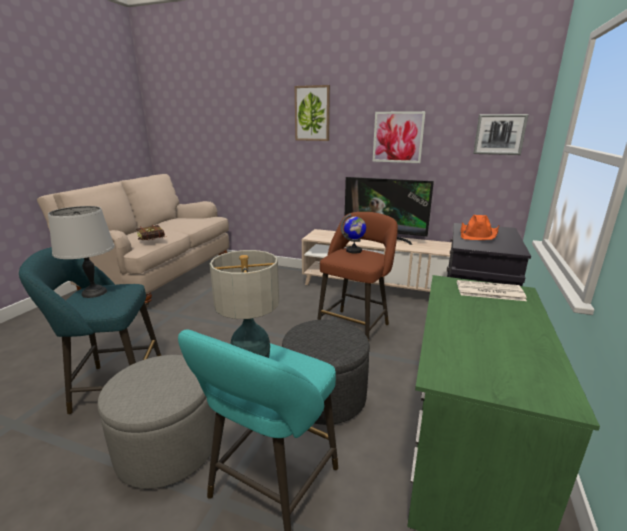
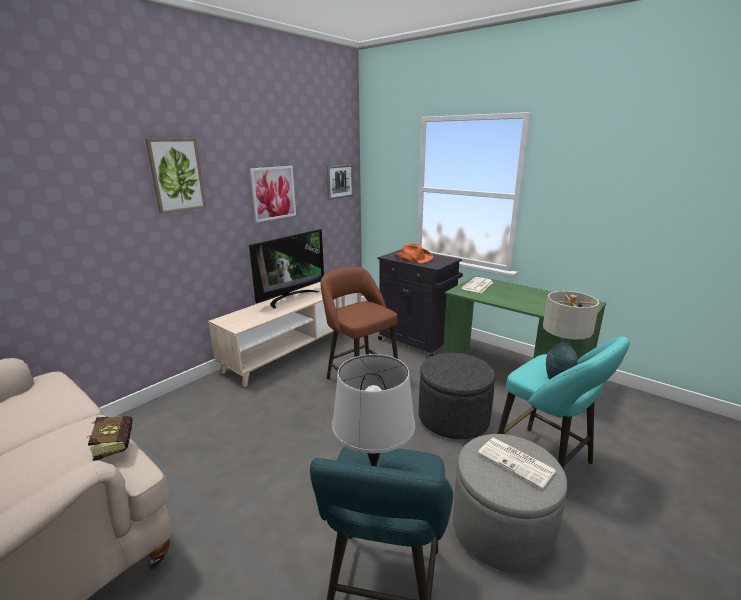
camera: 70 degrees left, 0 degrees up
(157, 384) = (517, 462): none -> newspaper
(354, 251) = (351, 308): globe -> none

